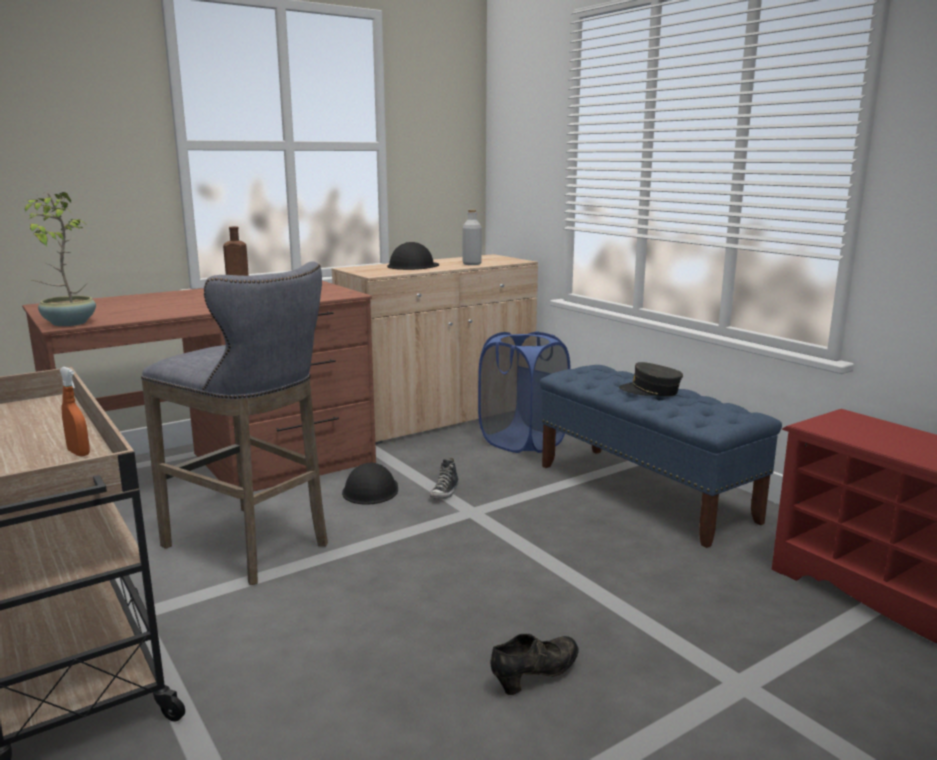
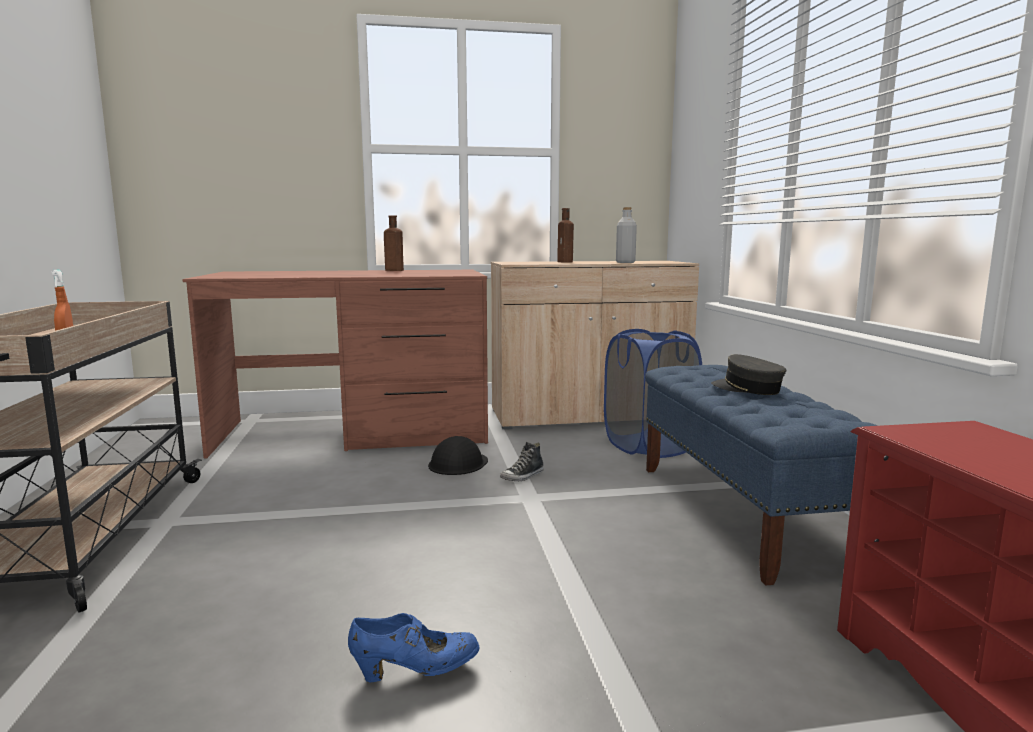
camera: 25 degrees right, 5 degrees down
(68, 323) = (212, 277): potted plant -> none
(253, 547) = (310, 489): grey stool -> none
(413, 266) = (565, 262): black hard hat -> brown bottle
(535, 677) = (416, 671): black shoe -> blue shoe

